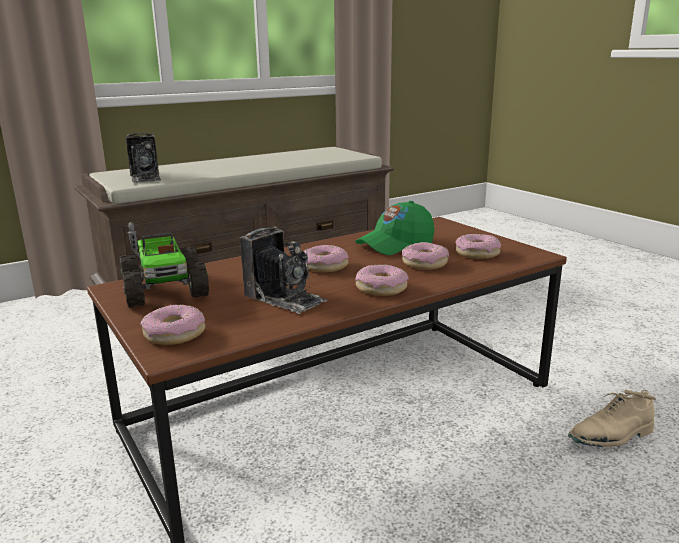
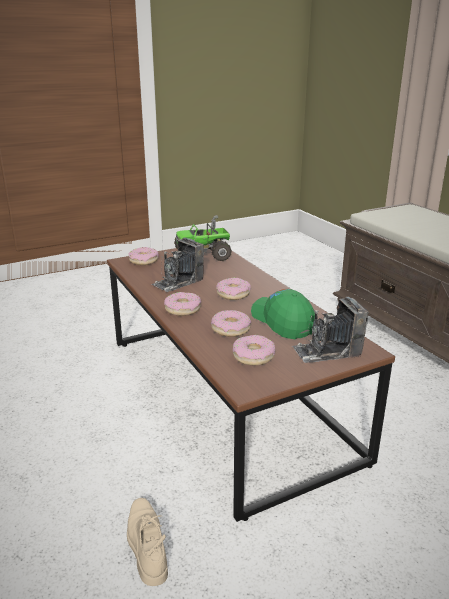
camera: 95 degrees right, 5 degrees up
(145, 178) = (395, 217): camera -> camera (327, 351)

